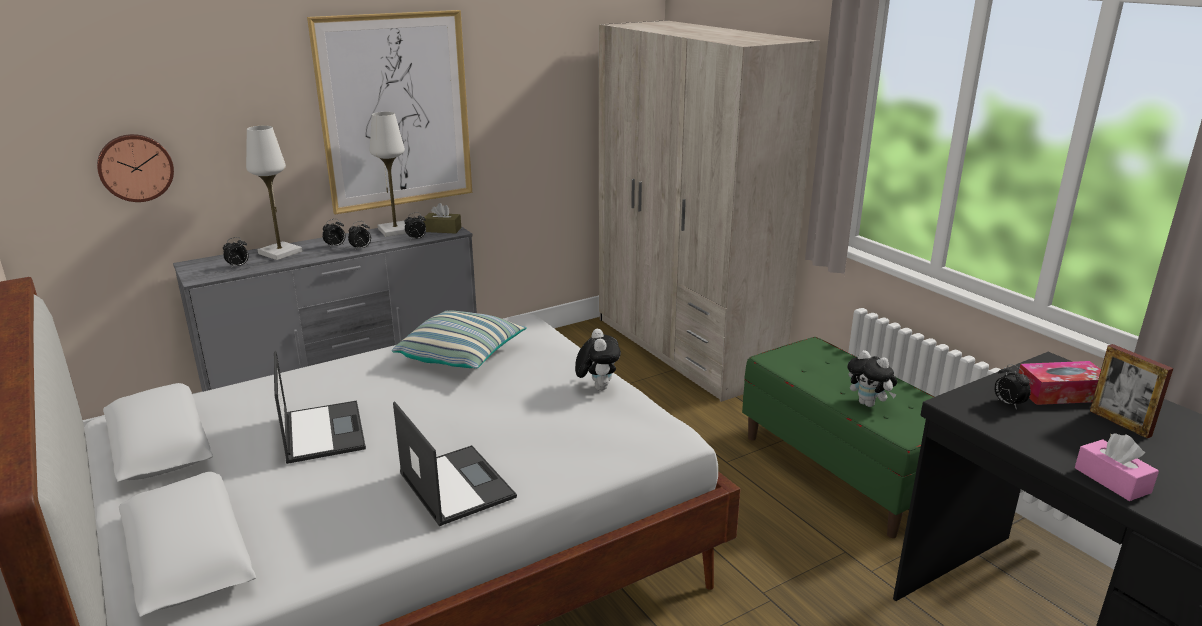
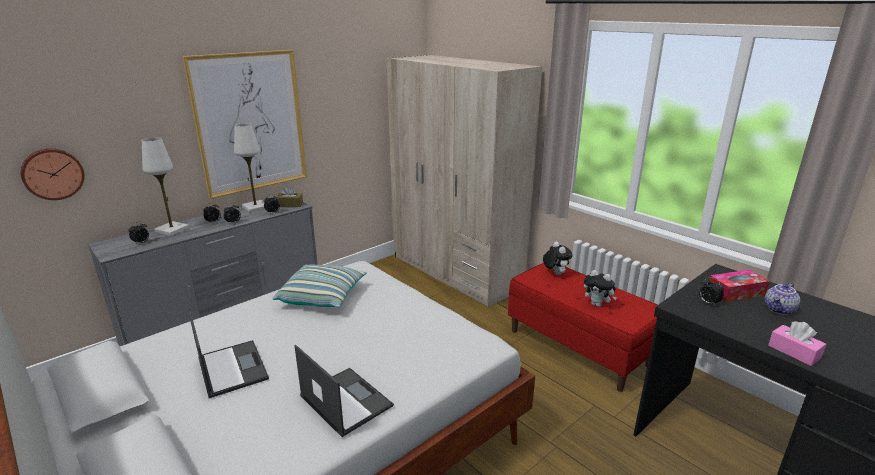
camera: 10 degrees left, 0 degrees up
(597, 387) = (425, 312): plush toy -> plush toy (555, 273)
(844, 470) = (578, 347): green bench -> red bench
(1120, 423) = (779, 310): picture frame -> teapot

